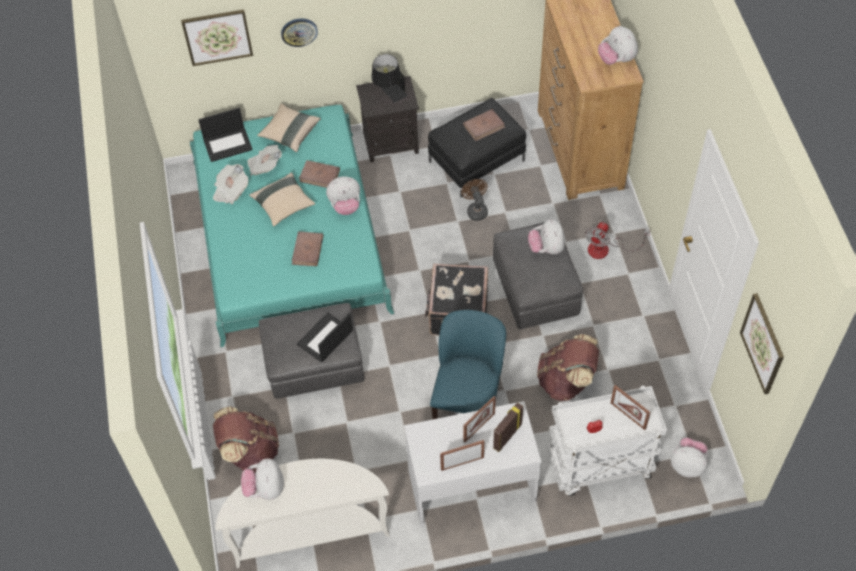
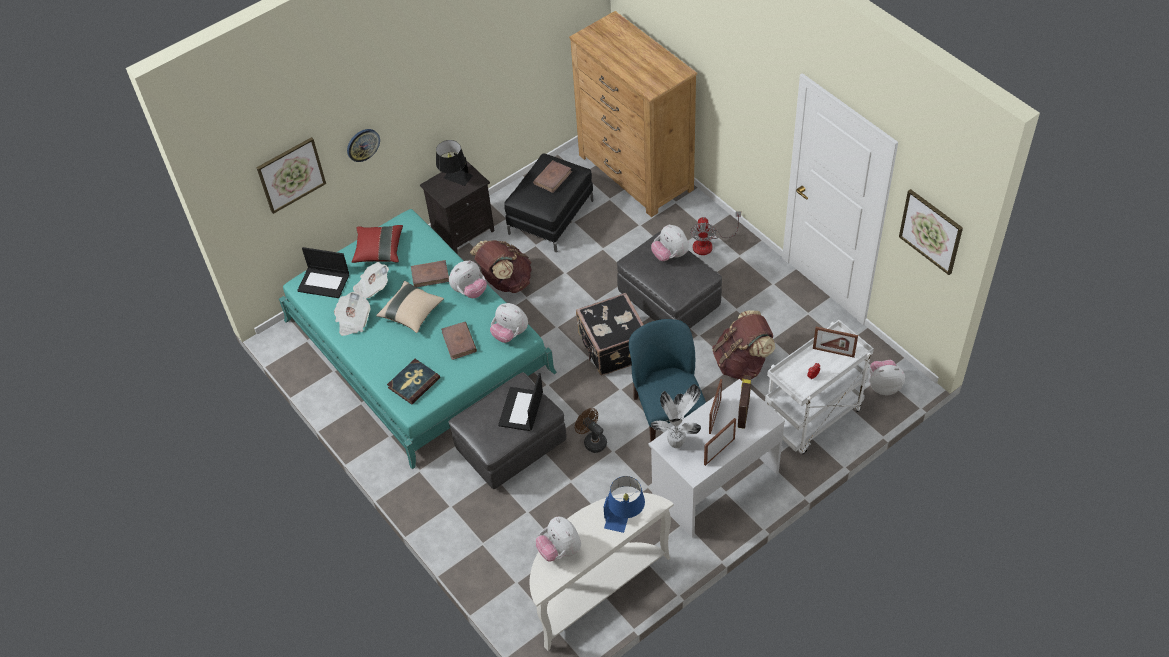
camera: 25 degrees left, 5 degrees down
(228, 144) = (324, 282): laptop -> laptop turned 60 degrees clockwise
(247, 271) = (413, 383): none -> book
(250, 451) = (497, 546): brown backpack -> brown backpack (505, 282)
(290, 133) = (379, 250): beige pillow -> red pillow
(338, 486) = (624, 518): none -> blue table lamp
(430, 436) = (677, 442): none -> potted plant
(476, 210) = (575, 257): brown fan -> brown fan (592, 441)
(616, 59) = (663, 64): plush toy -> plush toy (510, 334)

